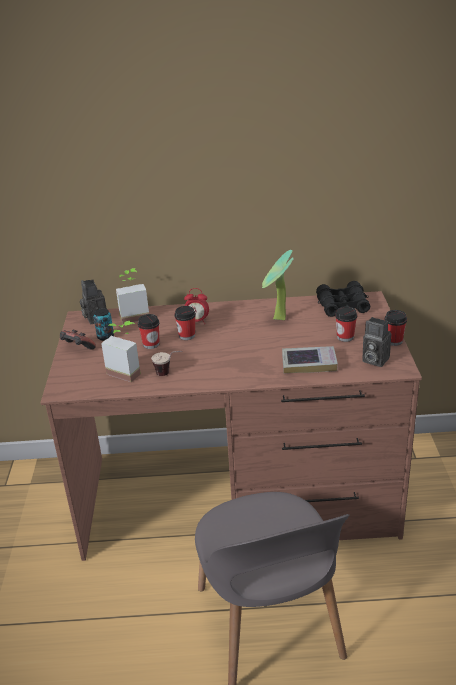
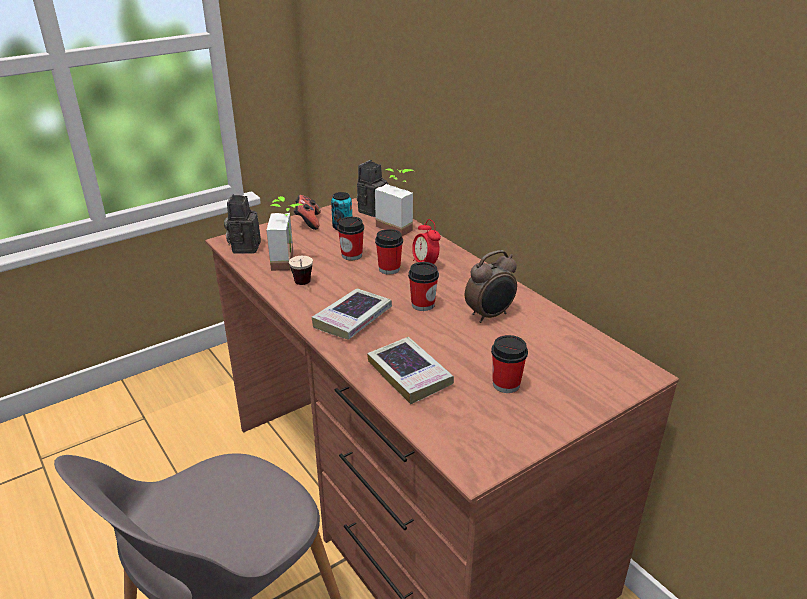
camera: 55 degrees right, 0 degrees up
(231, 366) = (353, 319): none -> book
(278, 320) = (490, 315): potted plant -> alarm clock
(342, 305) = (588, 355): black binoculars -> none
(373, 360) = (471, 430): camera -> camera (244, 246)
(394, 341) = (544, 435): cup -> cup (423, 304)

